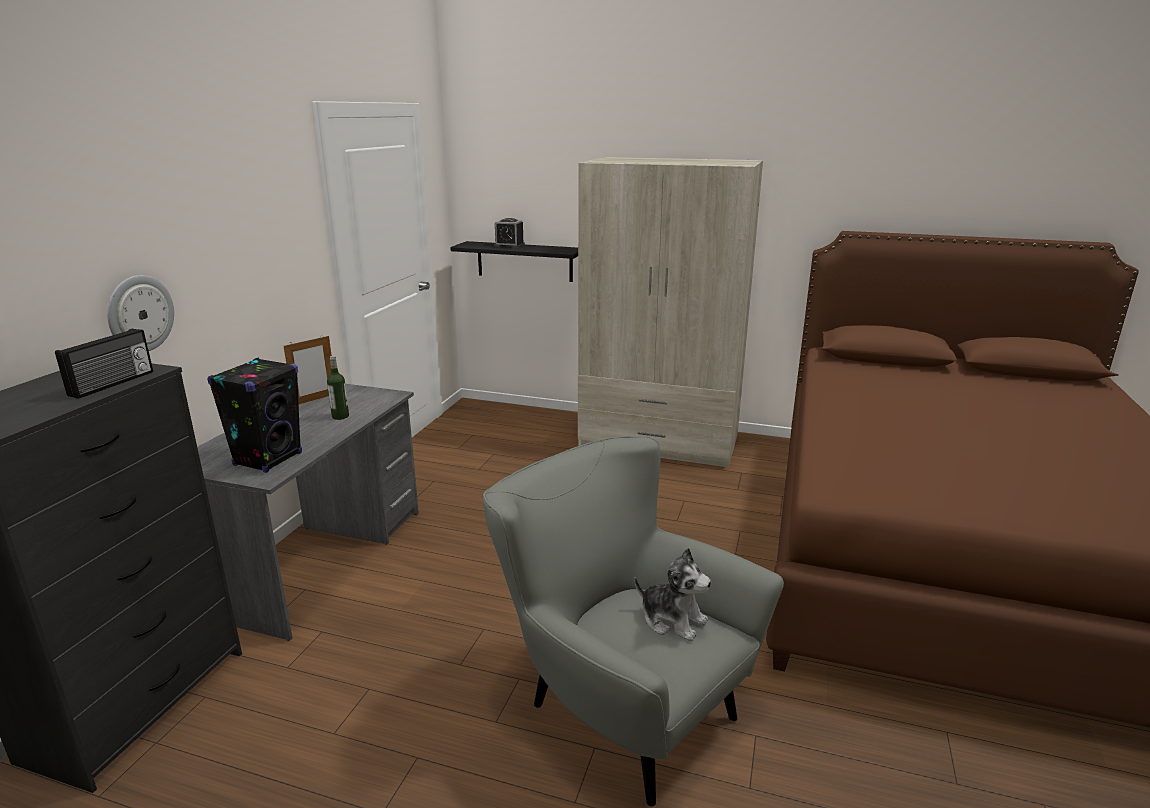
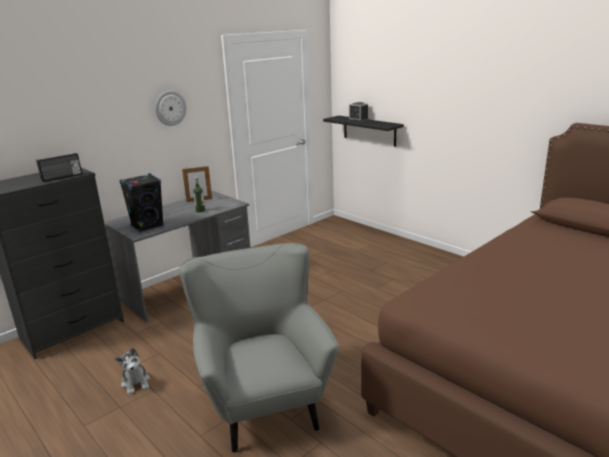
camera: 30 degrees right, 0 degrees up
(140, 313) = (101, 146): wall clock -> wall clock (170, 108)
(659, 441) = (433, 263): beige wardrobe -> none
(672, 620) = (278, 354): plush toy -> plush toy (136, 383)

